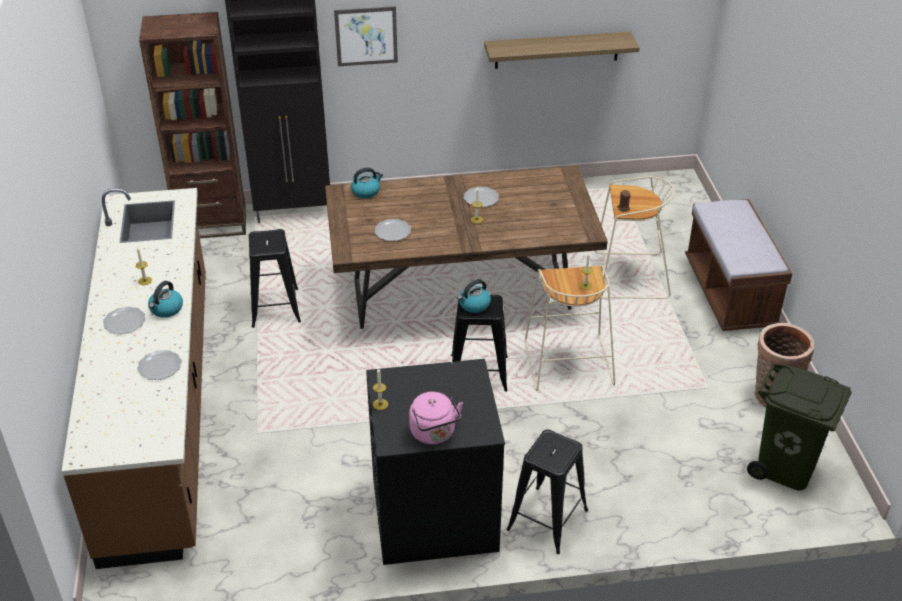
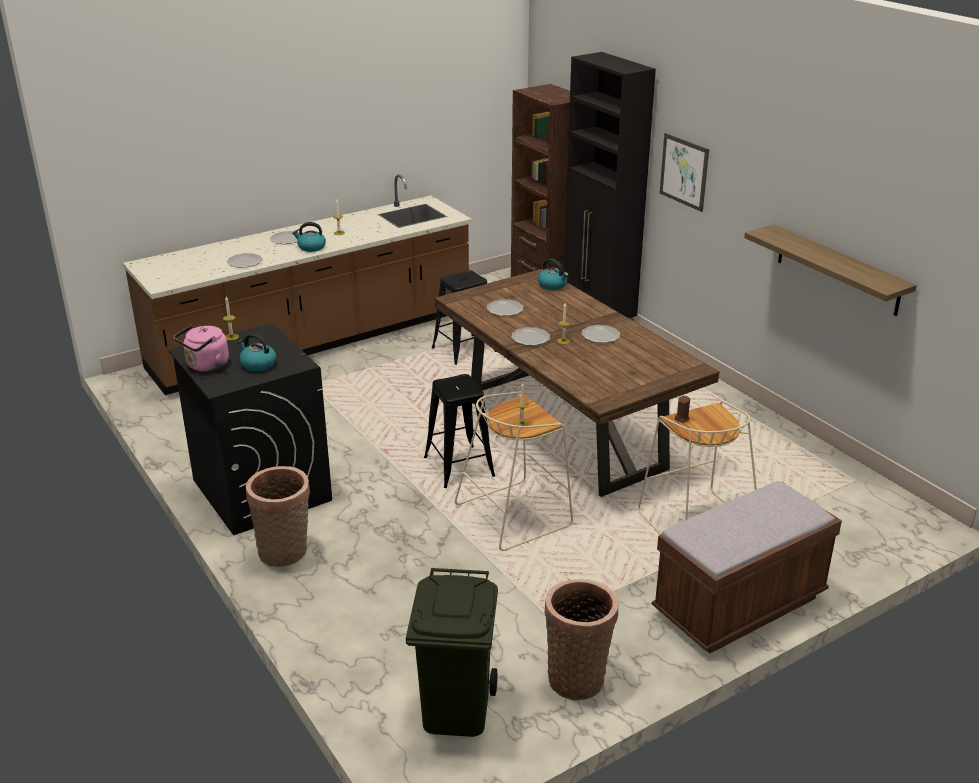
camera: 65 degrees right, 10 degrees down
(459, 235) = (530, 338): none -> plate
(474, 305) = (456, 383): kettle -> kettle (257, 364)
(547, 519) = (285, 553): black stool -> basket

